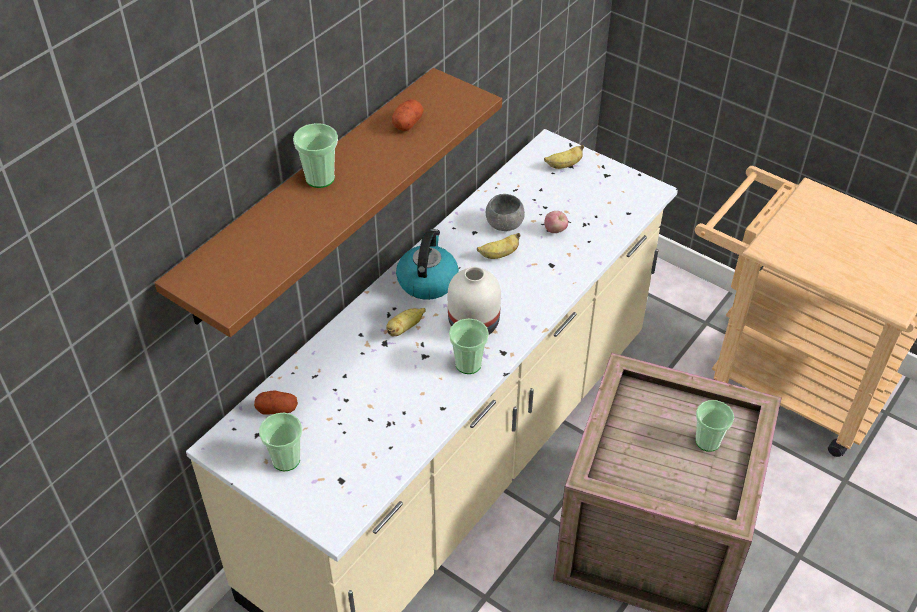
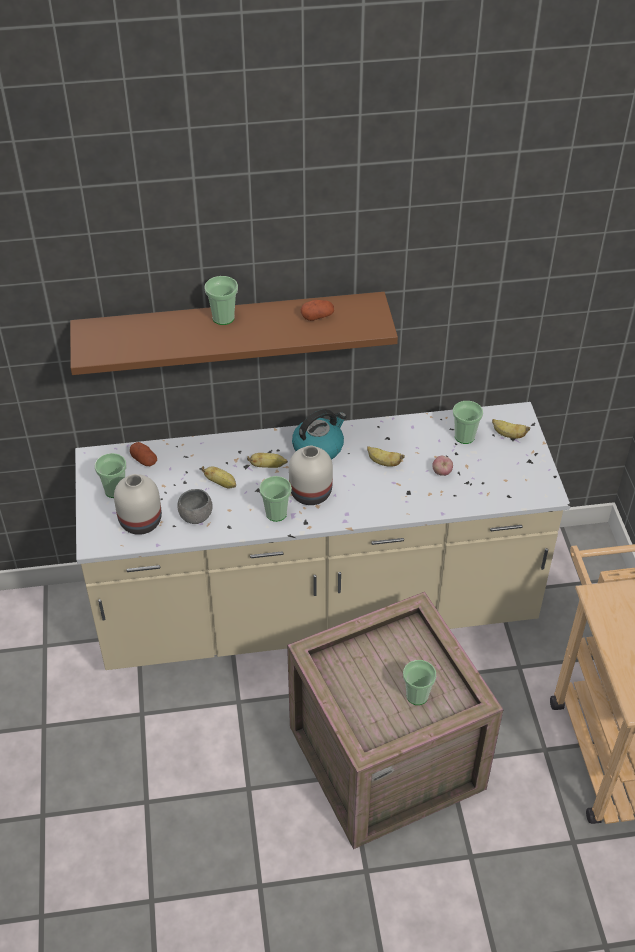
camera: 45 degrees right, 0 degrees up
(351, 469) = (139, 521): none -> white vase
(383, 375) = (221, 483): none -> banana
(504, 224) = (413, 446): grey bowl -> grey bowl (196, 516)
(533, 189) = (464, 437): none -> cup

